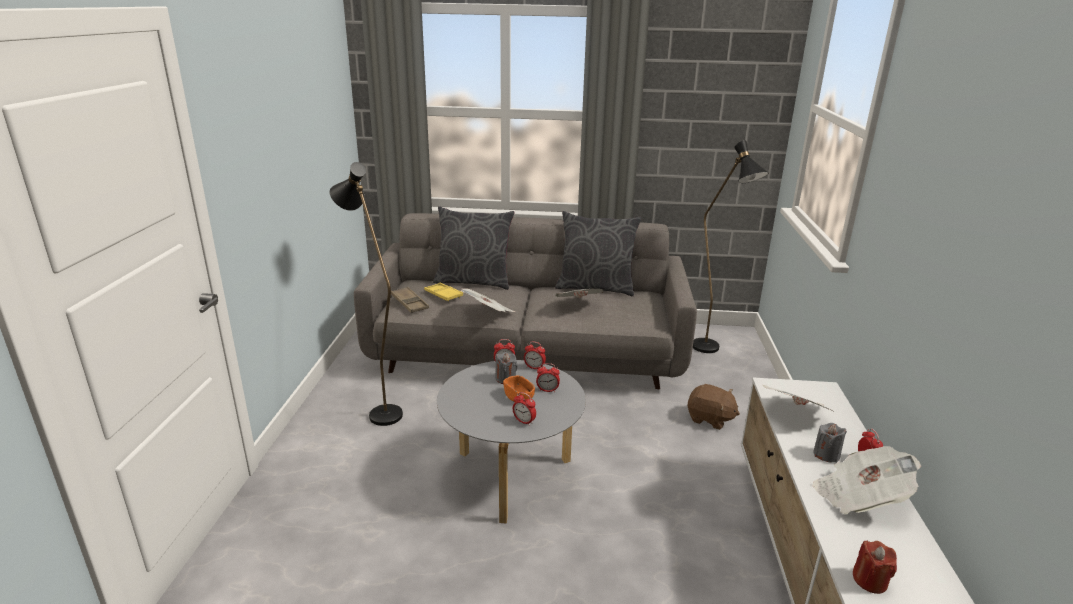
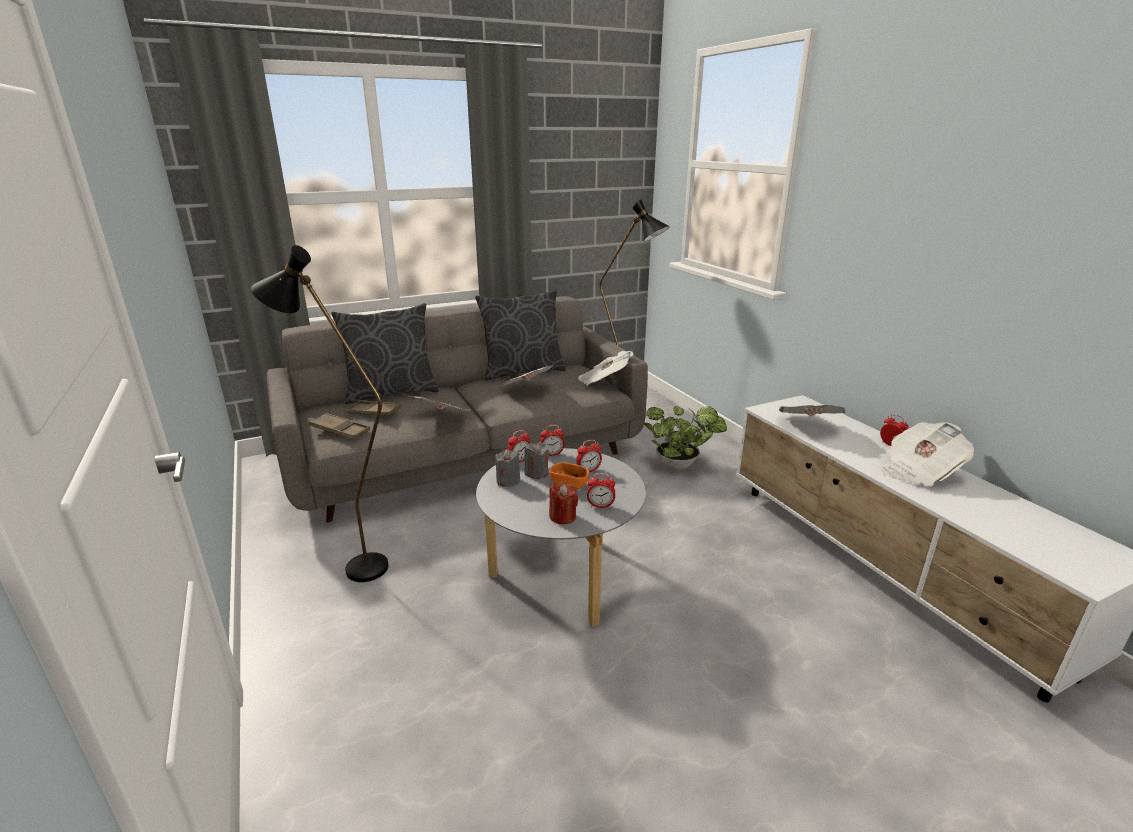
camera: 30 degrees left, 0 degrees up
(443, 295) = (373, 412): yellow tray -> brown tray
(656, 315) = (604, 381): none -> newspaper
(710, 419) = (680, 465): brown plush toy -> potted plant
(826, 455) = (862, 449): grey candle -> grey candle (508, 481)
(870, 580) = (998, 528): red candle -> red candle (563, 517)

